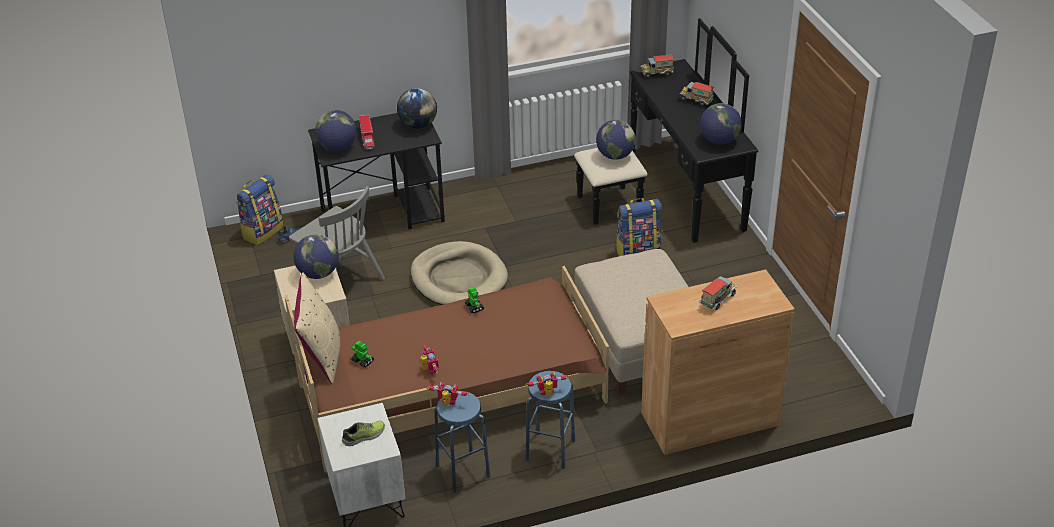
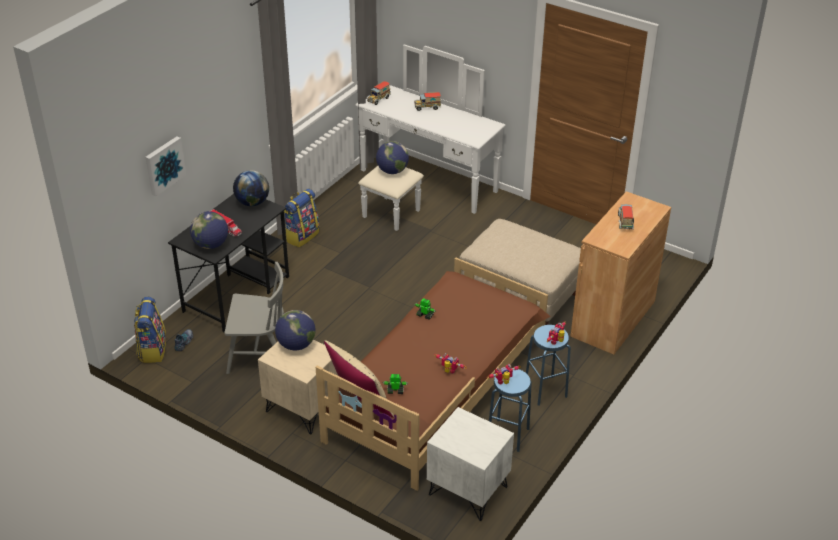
camera: 40 degrees left, 0 degrees up
(313, 47) = (164, 165): none -> picture
(364, 436) = (475, 435): shoe -> none
(459, 278) = (348, 311): beige dog bed -> none
(638, 251) = (446, 235): backpack -> backpack (302, 236)
(668, 193) = (420, 188): black dresser -> white dresser
(719, 141) = (474, 128): globe -> none

